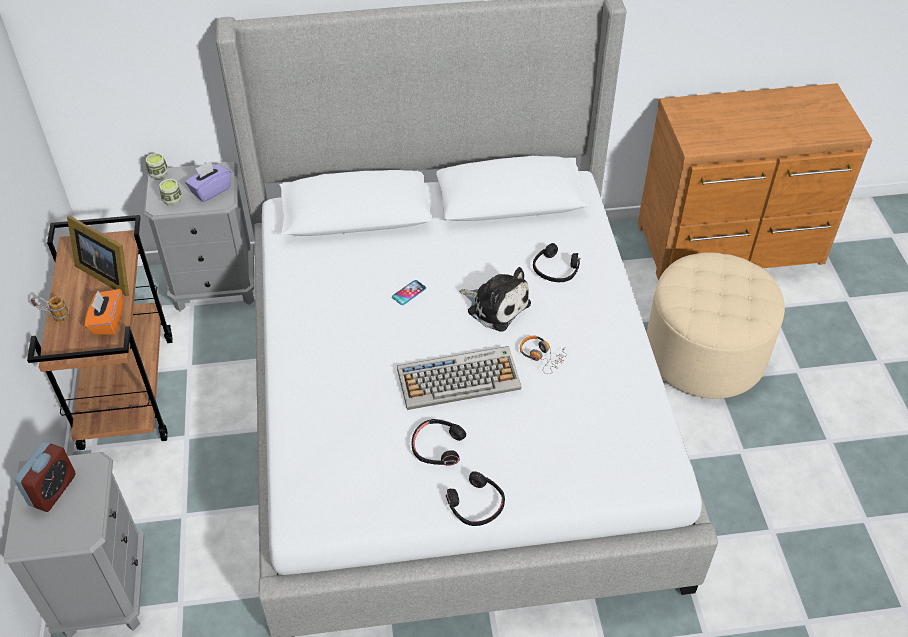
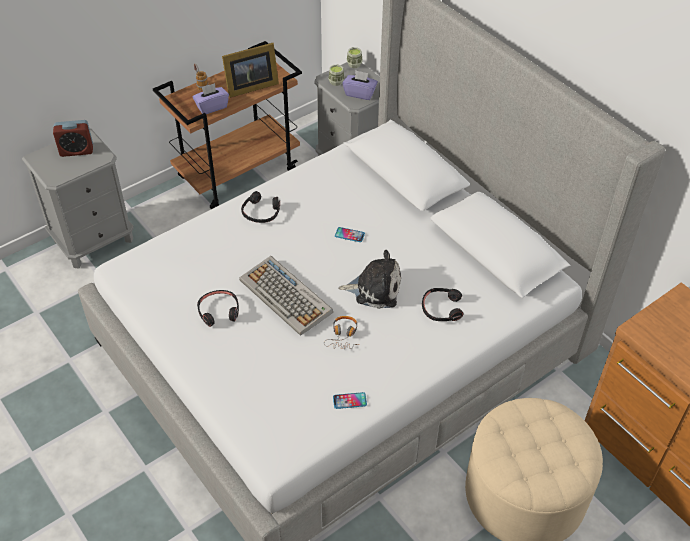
camera: 60 degrees right, 0 degrees up
(107, 274) = (249, 87): picture frame -> picture frame turned 120 degrees counterclockwise
(108, 321) = (211, 107): orange tissue box -> purple tissue box
(476, 505) = (181, 353): black headphones -> black headphones (261, 212)
(496, 306) = (374, 289): plush toy -> plush toy turned 90 degrees counterclockwise
(626, 386) = (349, 401): none -> phone

